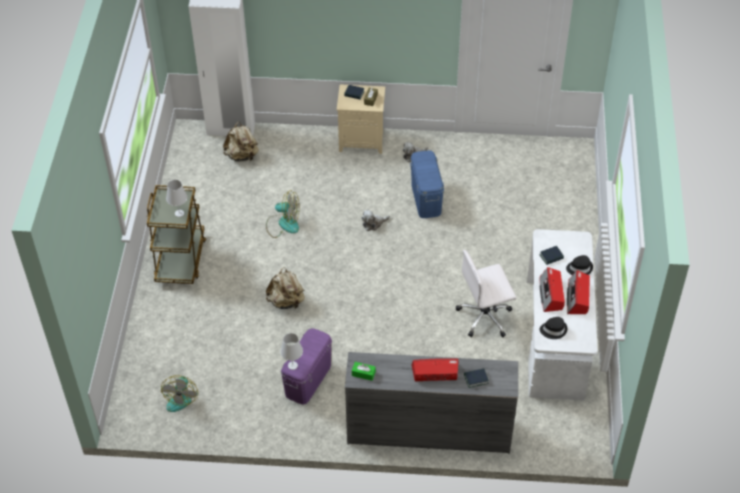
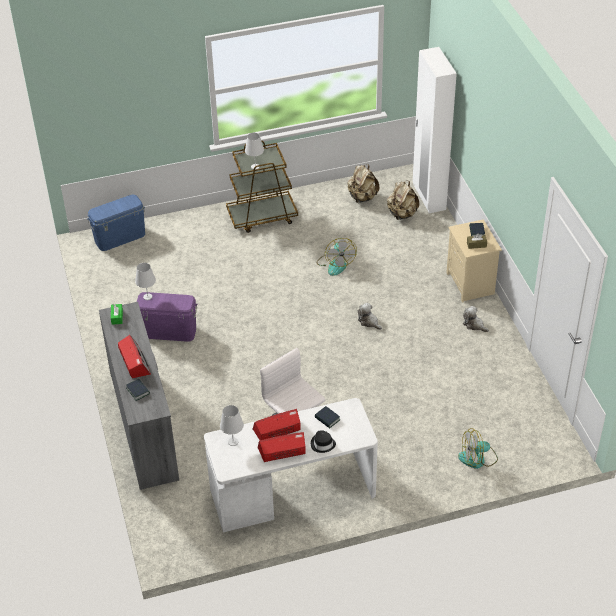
camera: 70 degrees right, 5 degrees down
(180, 397) = (121, 262): fan -> fan (478, 458)
(286, 301) = (248, 293): beige backpack -> beige backpack (362, 197)
(425, 198) = (422, 349): blue storage box -> blue storage box (120, 237)
(553, 330) = (233, 442): black hat -> white table lamp

